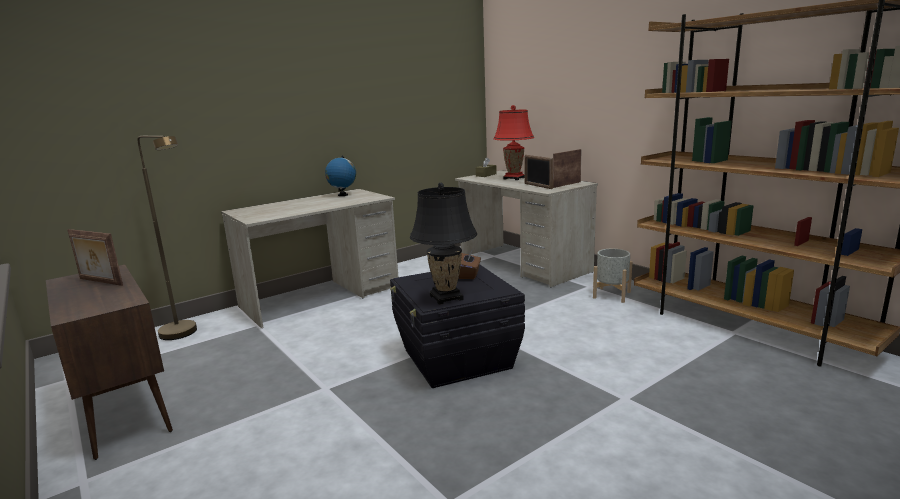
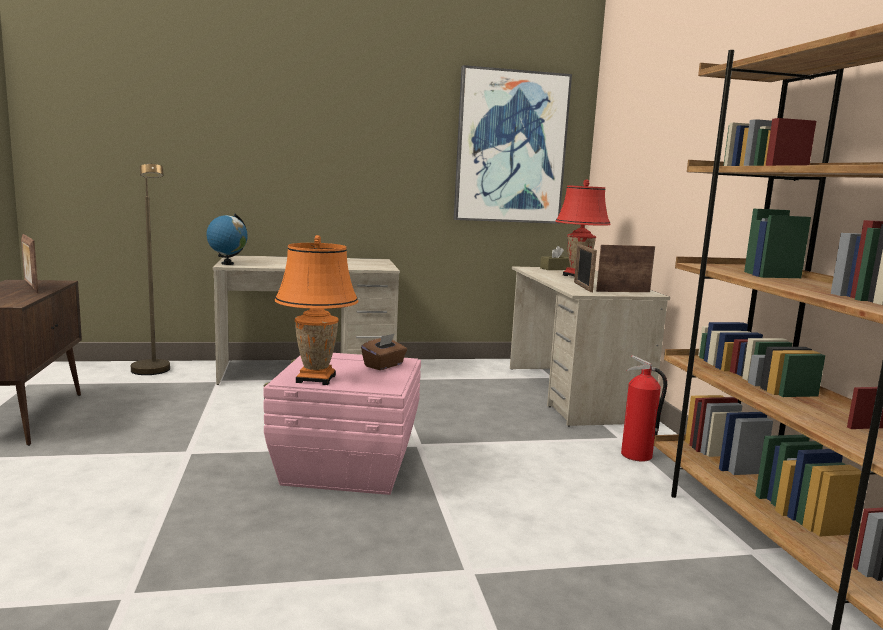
camera: 25 degrees right, 5 degrees down
(342, 195) = (357, 261): globe -> globe (227, 264)
(433, 84) = (510, 147): none -> picture
(446, 297) = (316, 379): black table lamp -> orange table lamp
(456, 359) = (345, 466): black storage box -> pink storage box
(612, 295) = (637, 456): grey planter -> fire extinguisher

